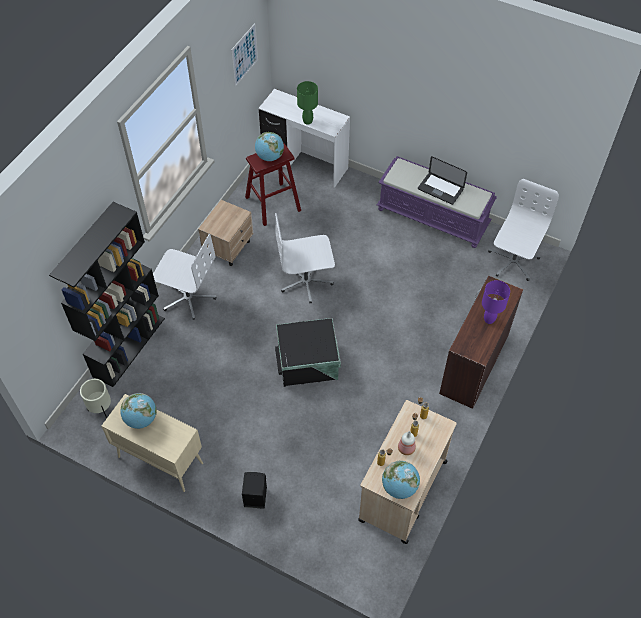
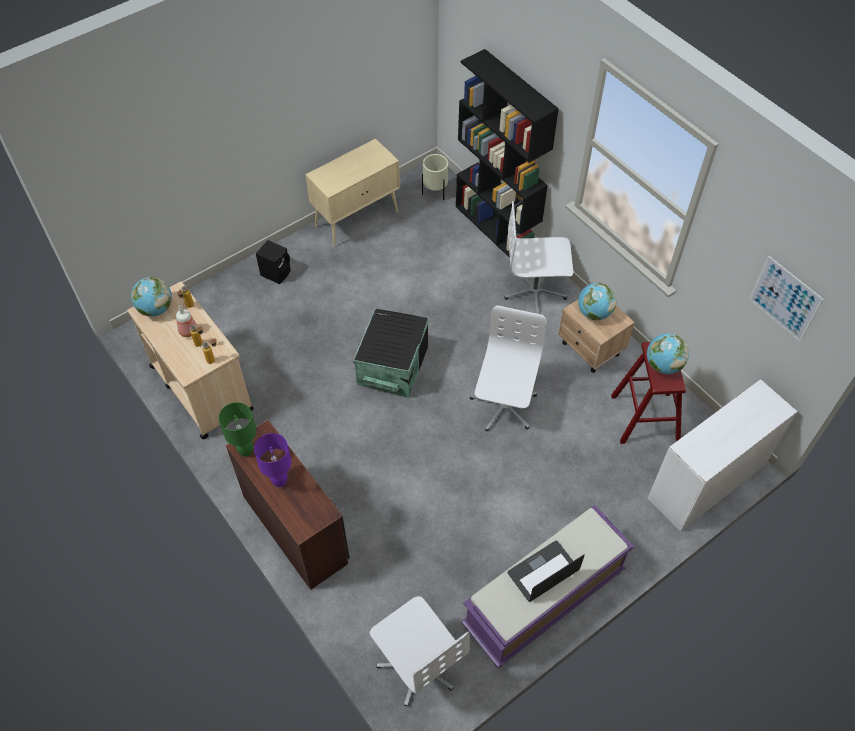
camera: 115 degrees right, 0 degrees up
(141, 419) = (364, 164): globe -> globe (594, 313)
(188, 297) = (535, 292): white office chair -> white office chair turned 45 degrees clockwise
(308, 121) = (712, 425): green table lamp -> green table lamp (245, 450)

